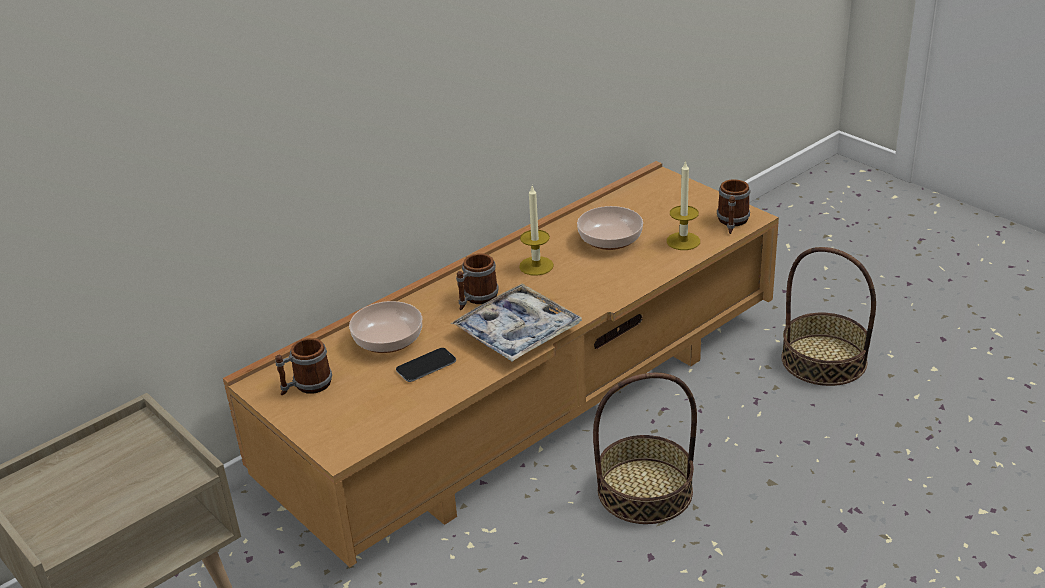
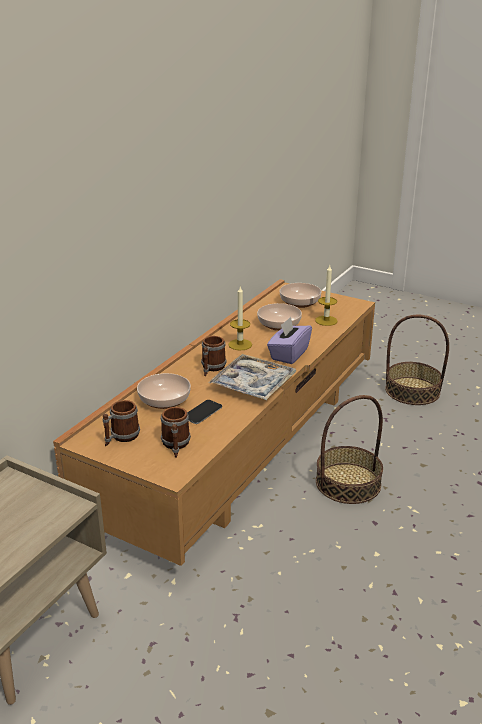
camera: 20 degrees left, 5 degrees down
(595, 291) = (288, 354): none -> purple tissue box
(663, 206) = (300, 303): none -> bowl
(732, 222) = (349, 307): mug -> mug (176, 445)

